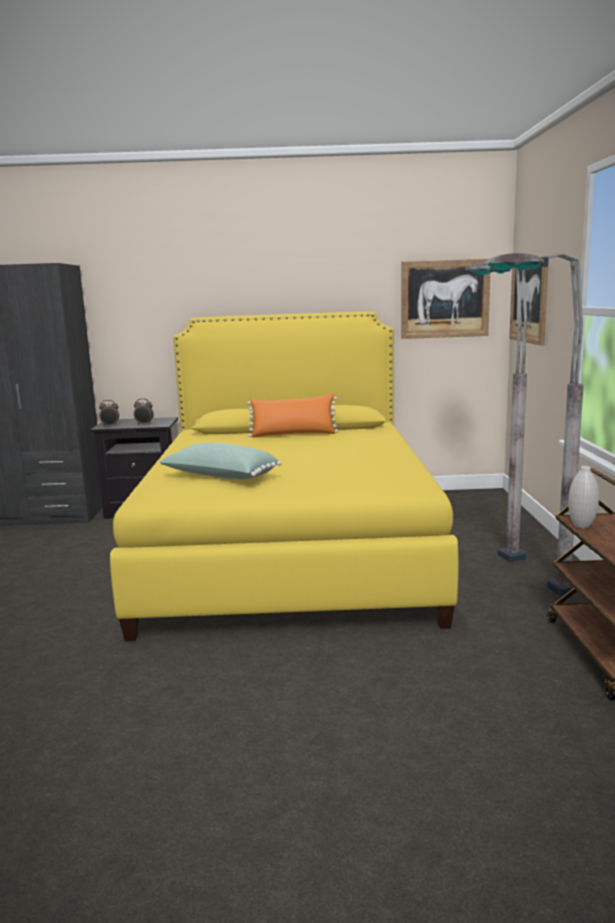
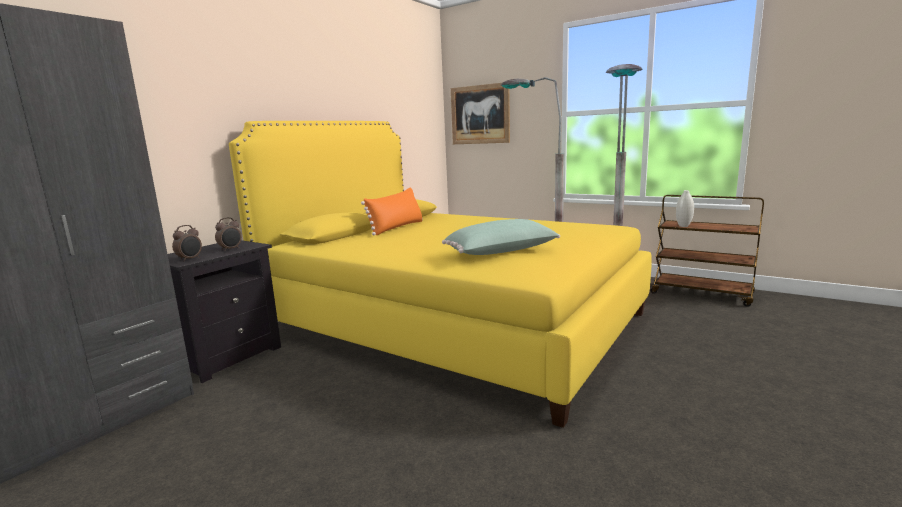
camera: 55 degrees left, 0 degrees up
(445, 299) = (416, 114): picture -> none

